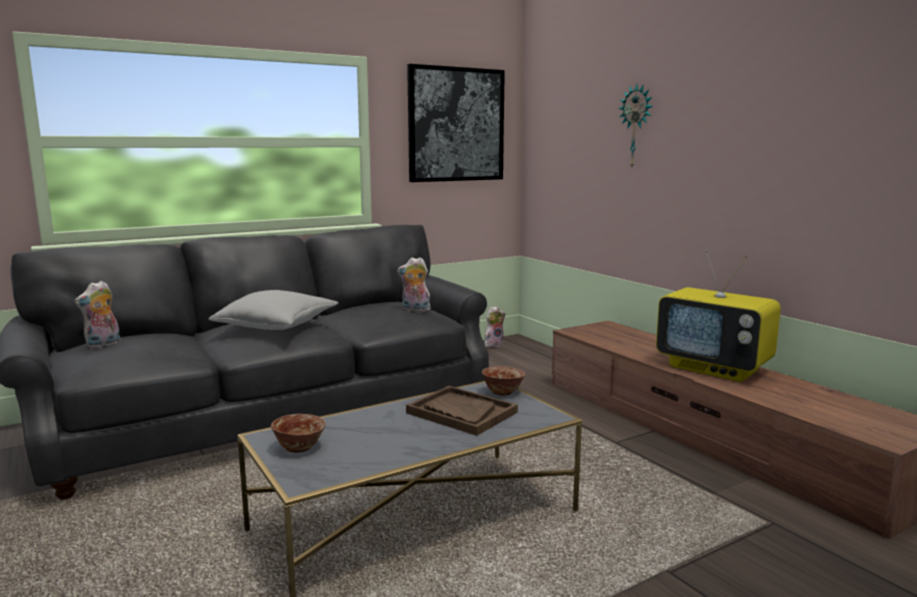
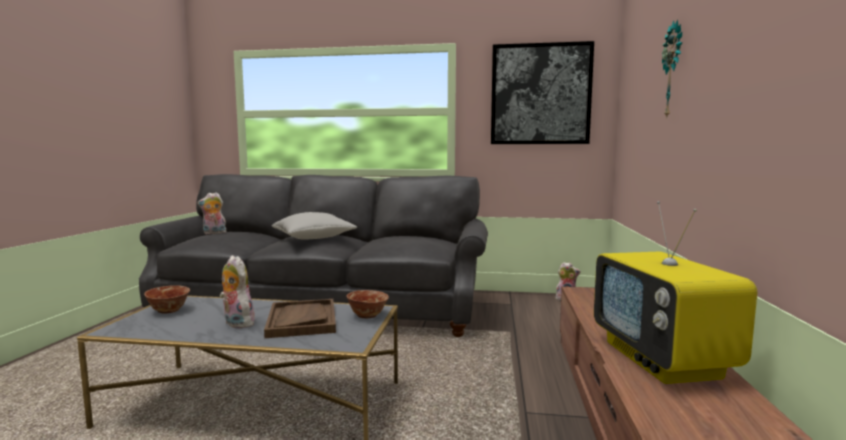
camera: 40 degrees right, 5 degrees down
(415, 310) = (419, 243): plush toy -> plush toy (236, 323)

